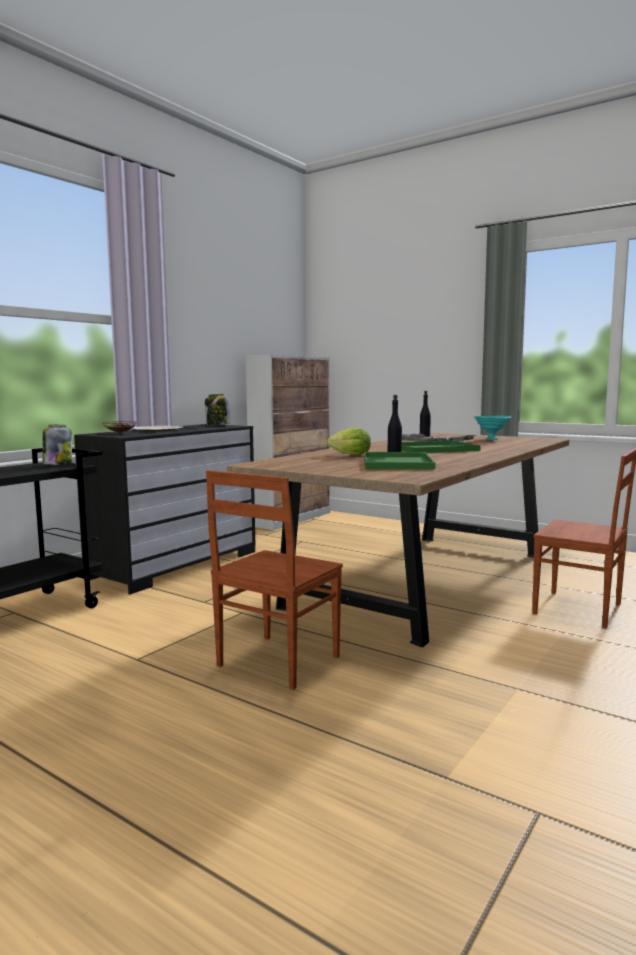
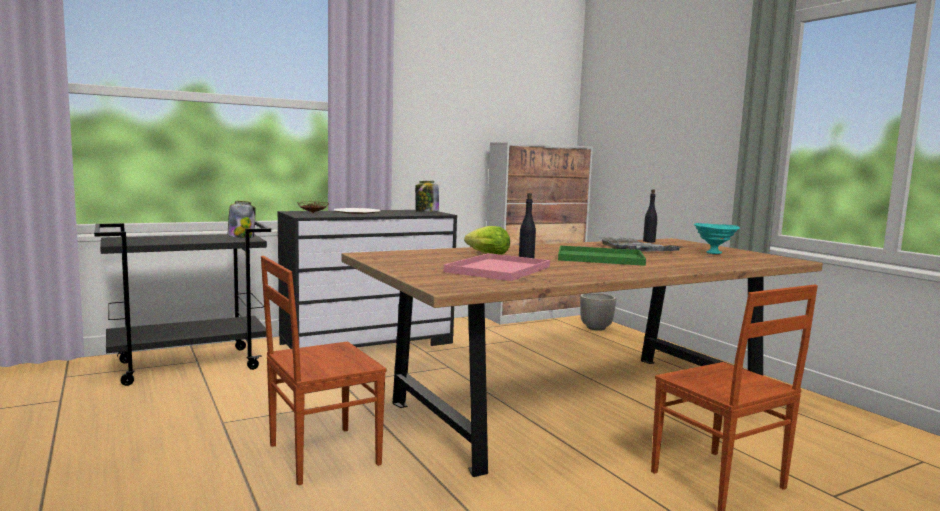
camera: 25 degrees right, 0 degrees up
(356, 521) = (596, 328): none -> planter
(396, 463) = (498, 269): green tray -> pink tray

